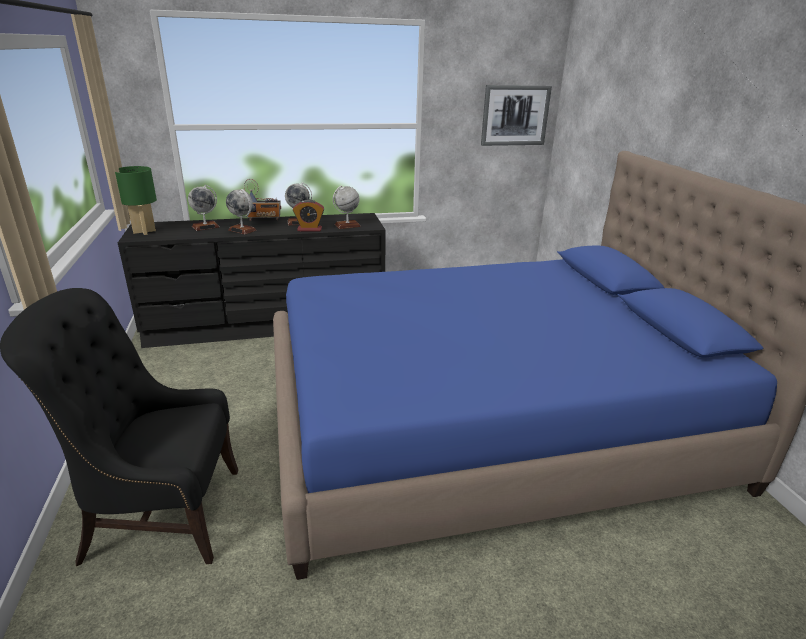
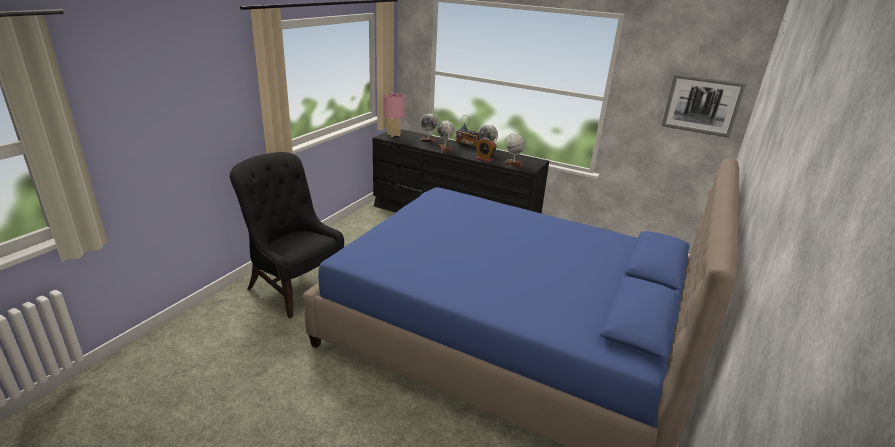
camera: 40 degrees right, 0 degrees up
(144, 232) = (393, 135): green table lamp -> pink table lamp

